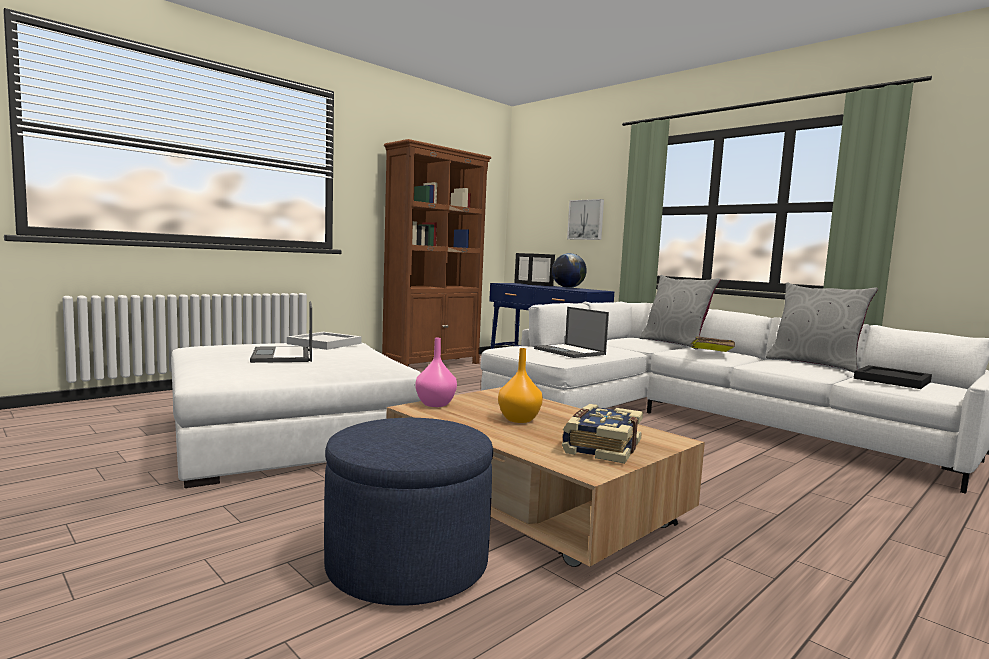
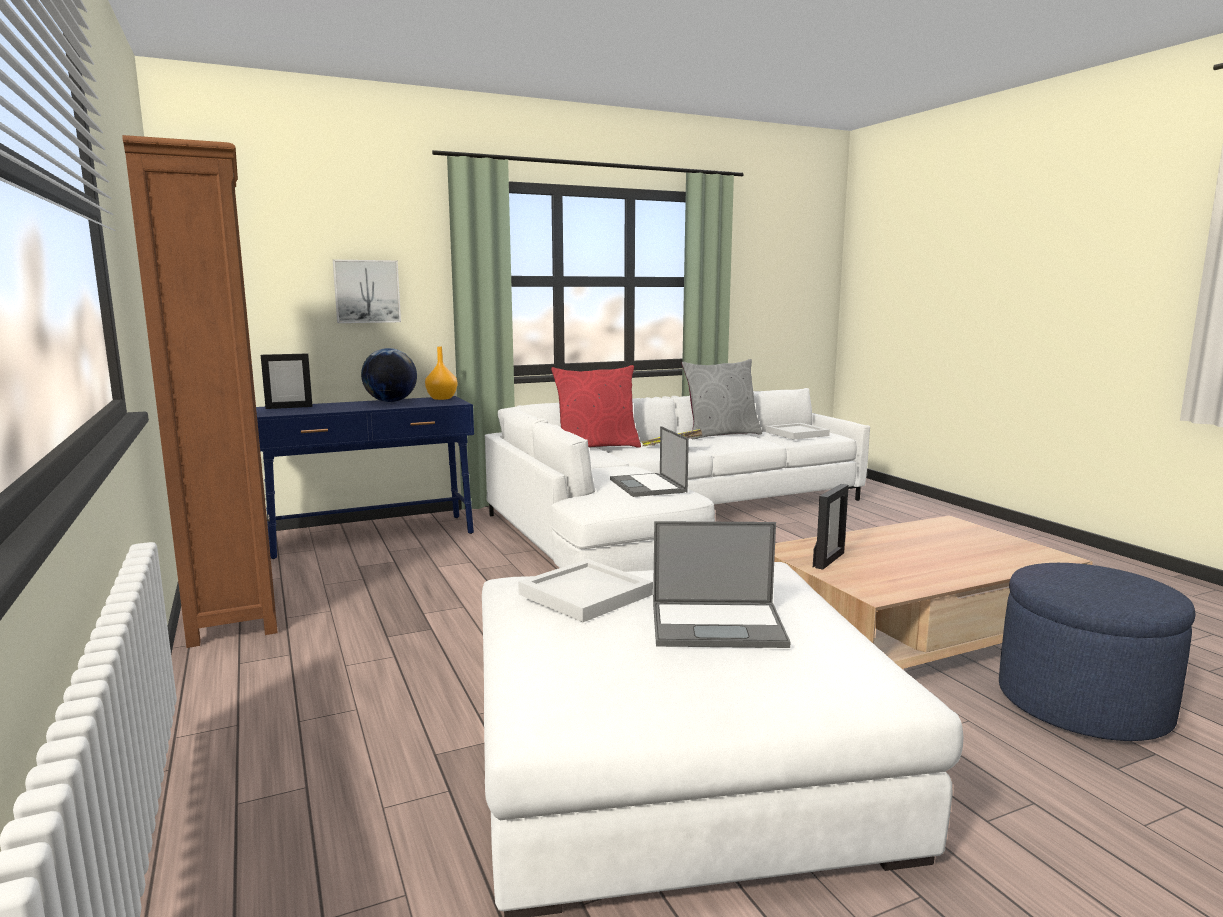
camera: 70 degrees left, 5 degrees up
(435, 404) = (854, 583): pink vase -> none
(518, 420) = (910, 557): orange vase -> orange vase (442, 398)
(540, 285) = (335, 405): picture frame -> picture frame (828, 560)
(570, 352) = (648, 486): laptop -> laptop turned 90 degrees clockwise
(600, 447) = (988, 544): book -> none
(675, 343) = (596, 446): grey pillow -> red pillow
(890, 380) = (796, 434): black tray -> white tray

